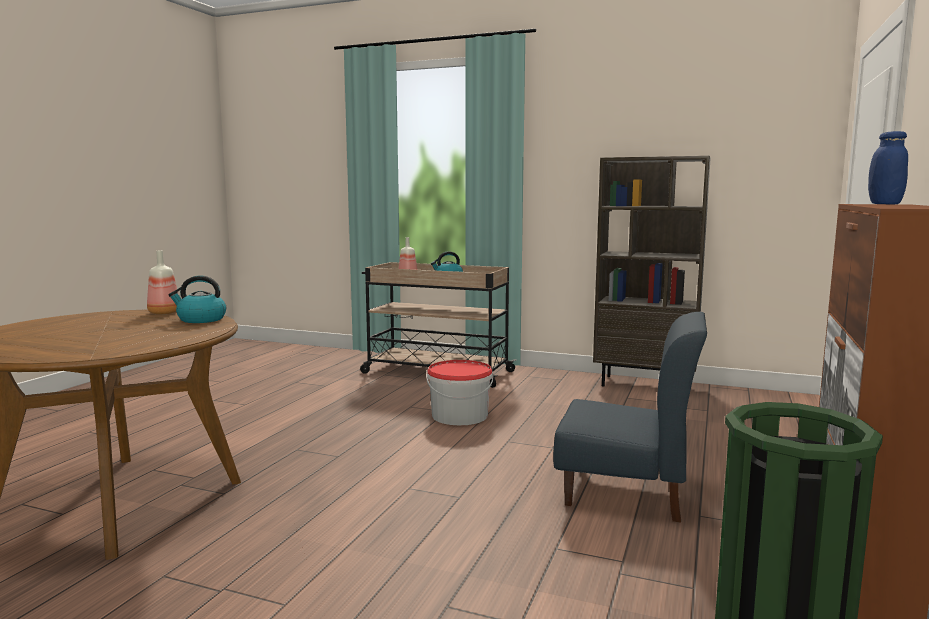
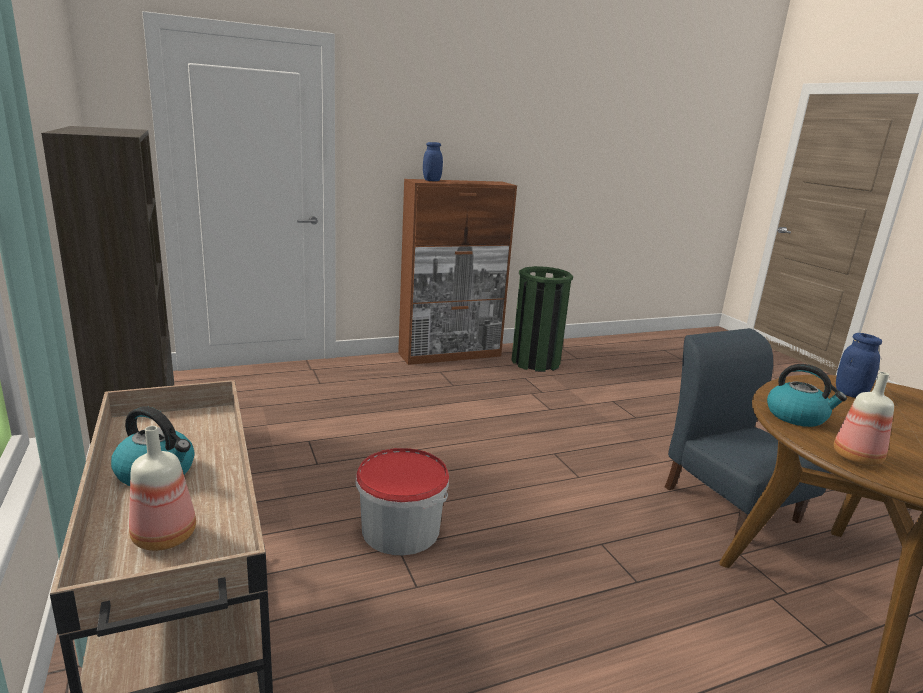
camera: 135 degrees left, 10 degrees up
(143, 340) = (850, 393): none -> blue jar
(625, 492) = (456, 407): blue chair -> blue chair (730, 503)

